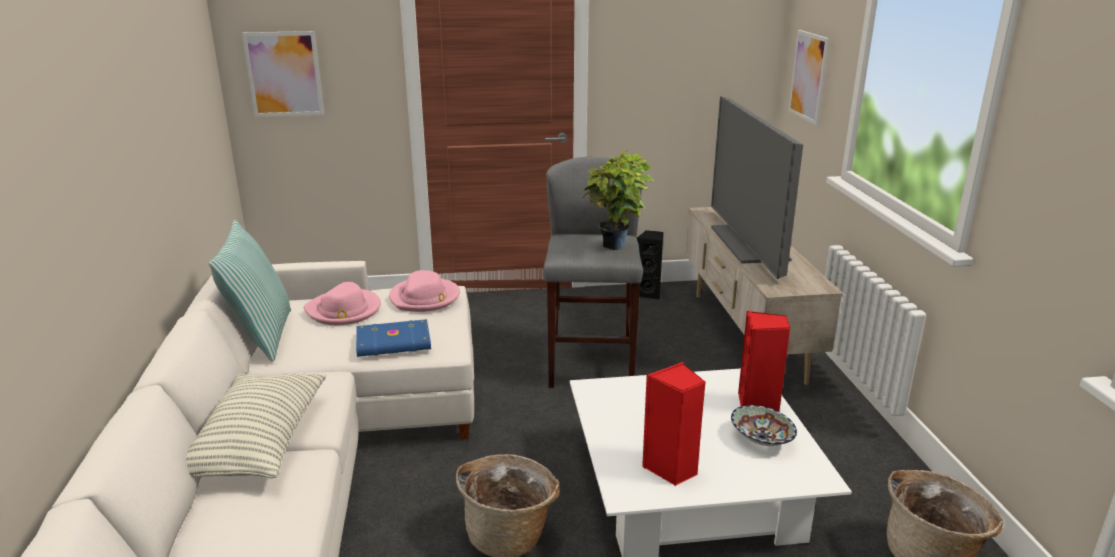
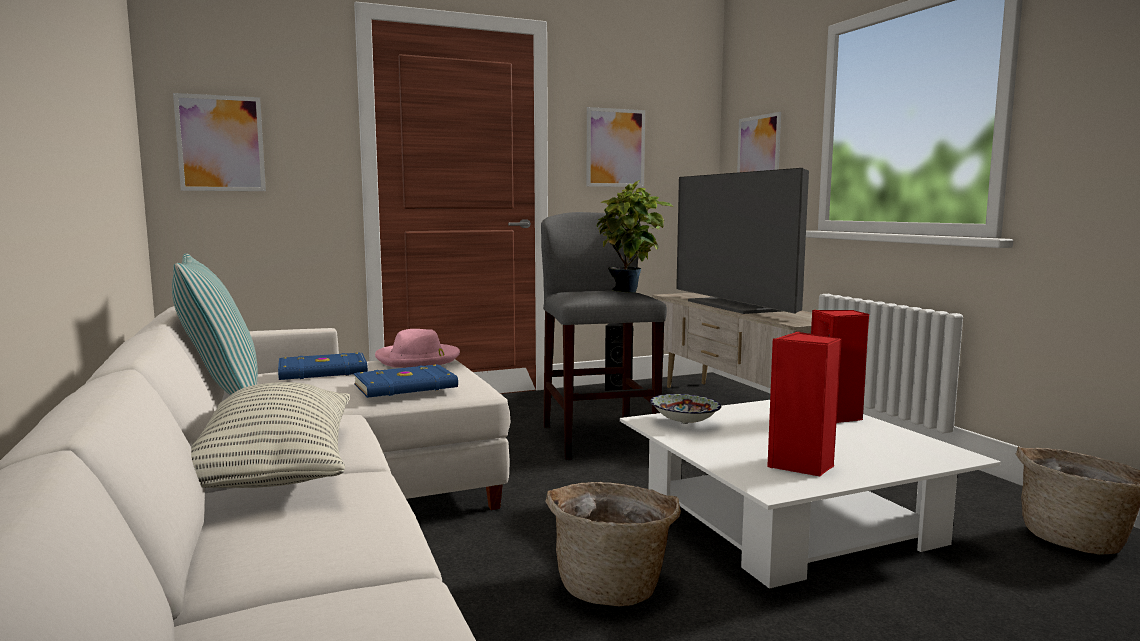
camera: 15 degrees left, 15 degrees down
(344, 311) = (323, 371): pink hat -> blue book
(661, 58) = (615, 148): none -> picture
(762, 439) = (868, 437): bowl -> bowl (684, 423)

